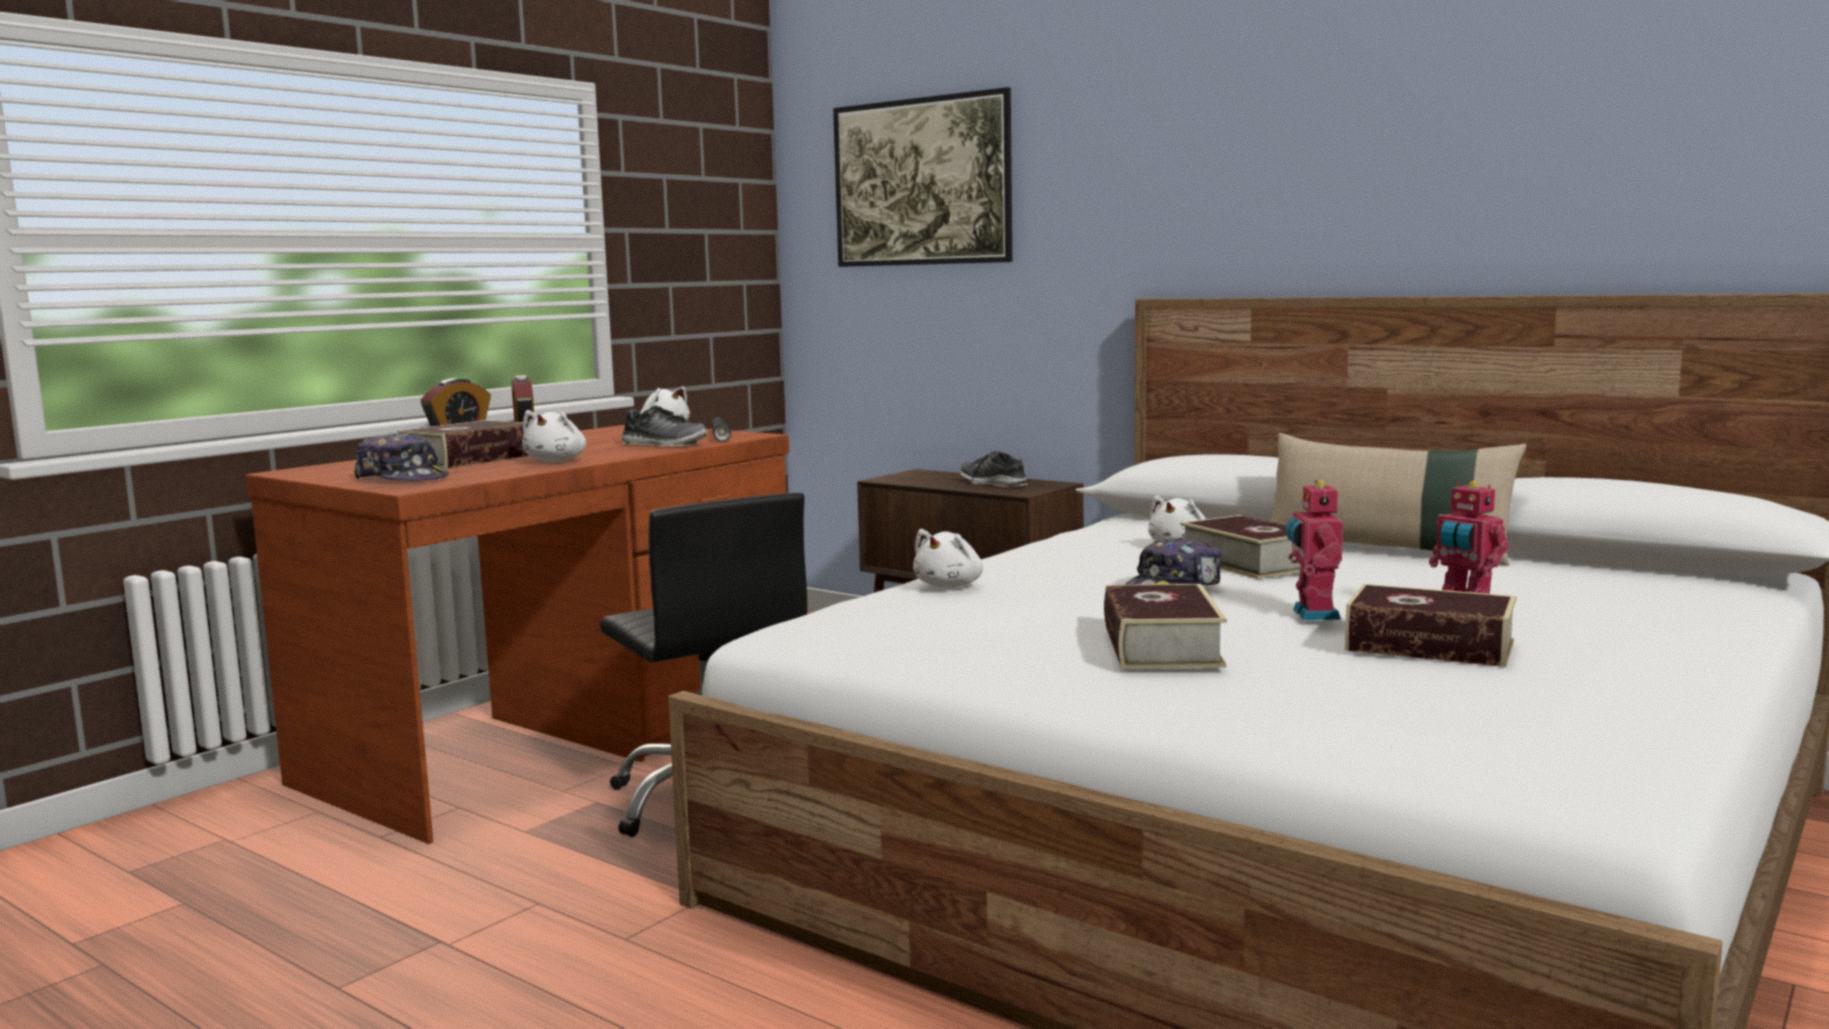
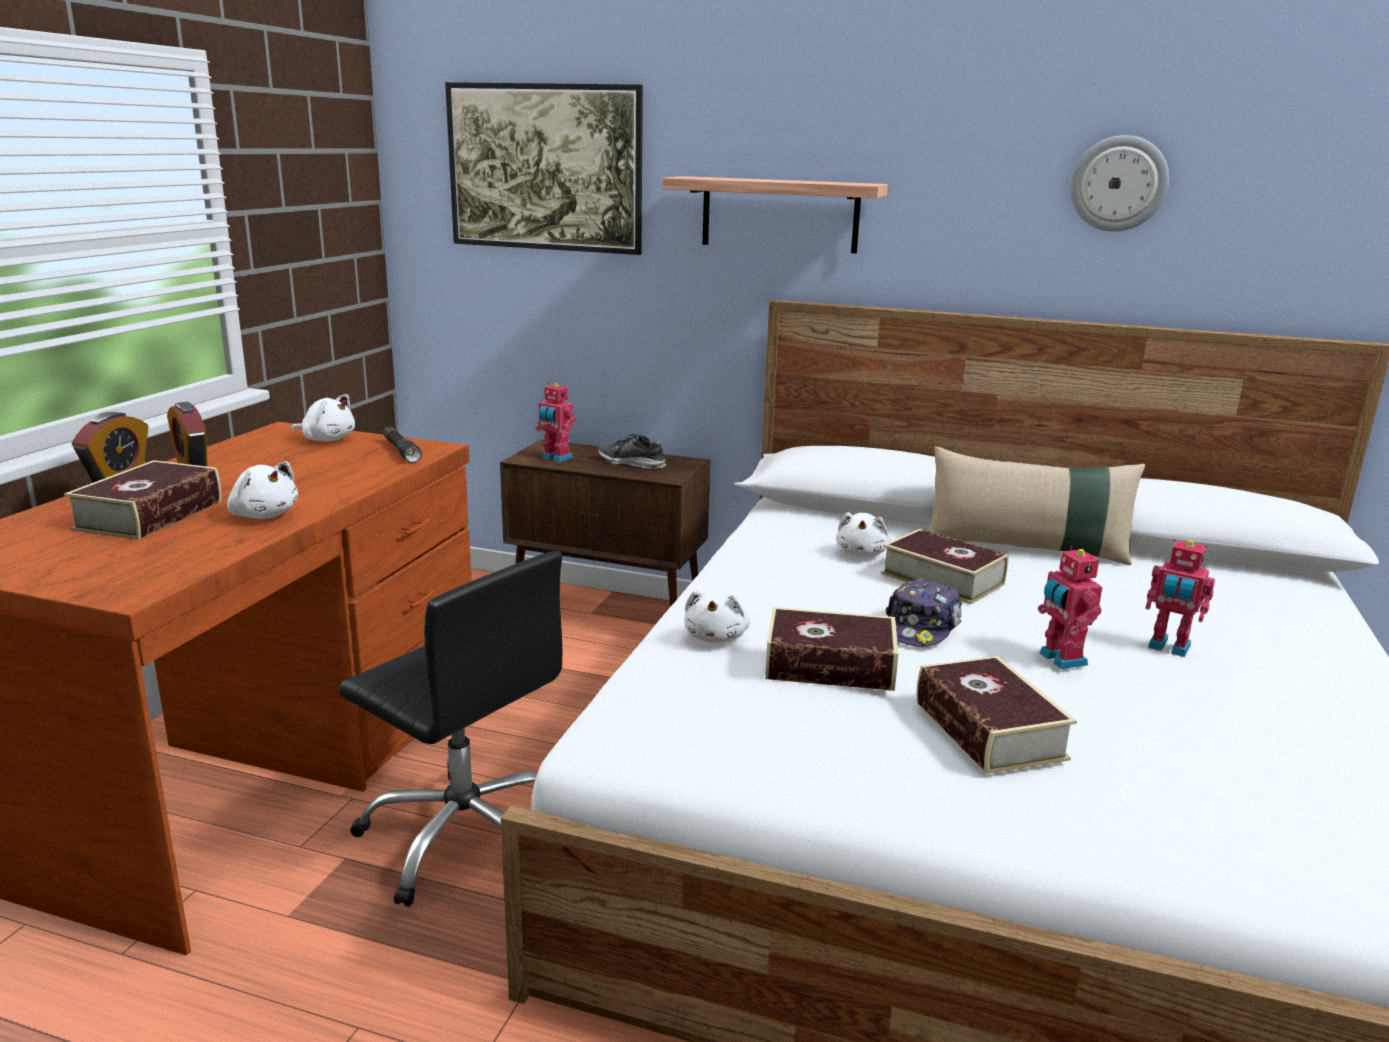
camera: 20 degrees left, 10 degrees up
(402, 478) = (102, 567): cap -> none
(557, 461) = (263, 515): white plush toy -> white plush toy turned 45 degrees counterclockwise
(664, 445) = (356, 472): shoe -> none
(917, 479) = (556, 458): none -> toy robot
(1147, 206) = (780, 214): none -> shelf
(1429, 646) = (1184, 699): book -> book (830, 665)
(1509, 133) = (1118, 183): none -> wall clock

